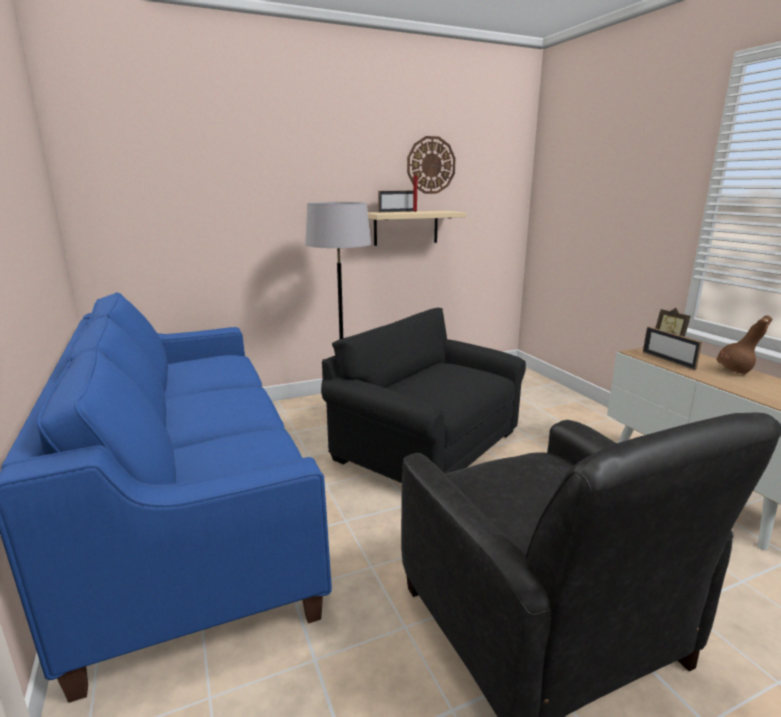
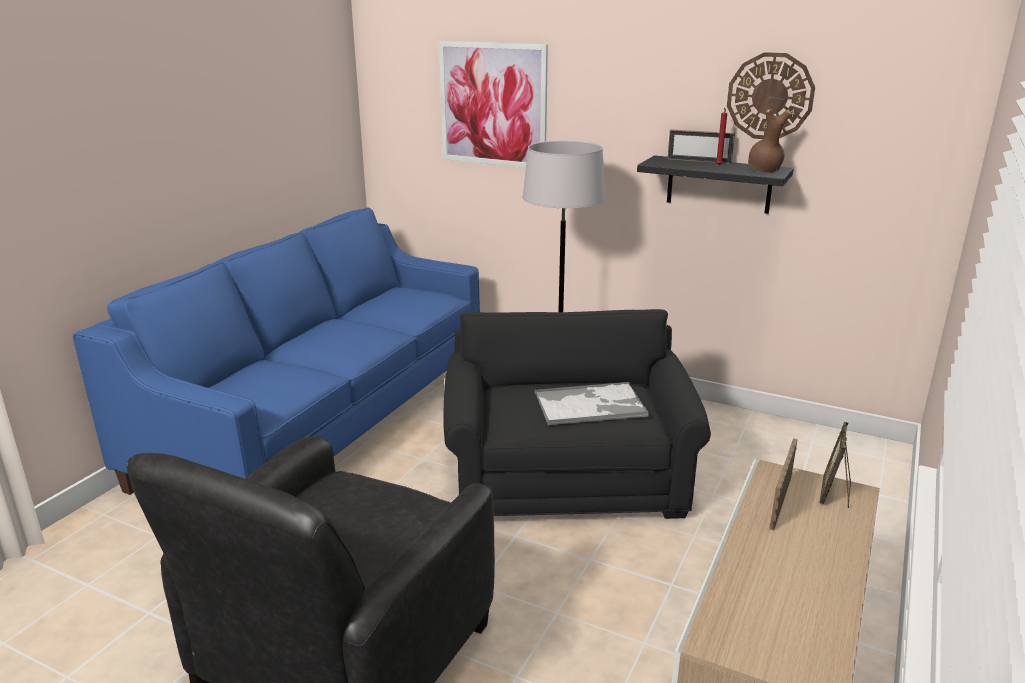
camera: 50 degrees right, 5 degrees up
(222, 183) = (493, 104): none -> picture
(406, 227) = (718, 184): beige shelf -> black shelf
(455, 377) = (591, 405): none -> tray
(734, 372) = (820, 564): brown vase -> brown vase (764, 170)

